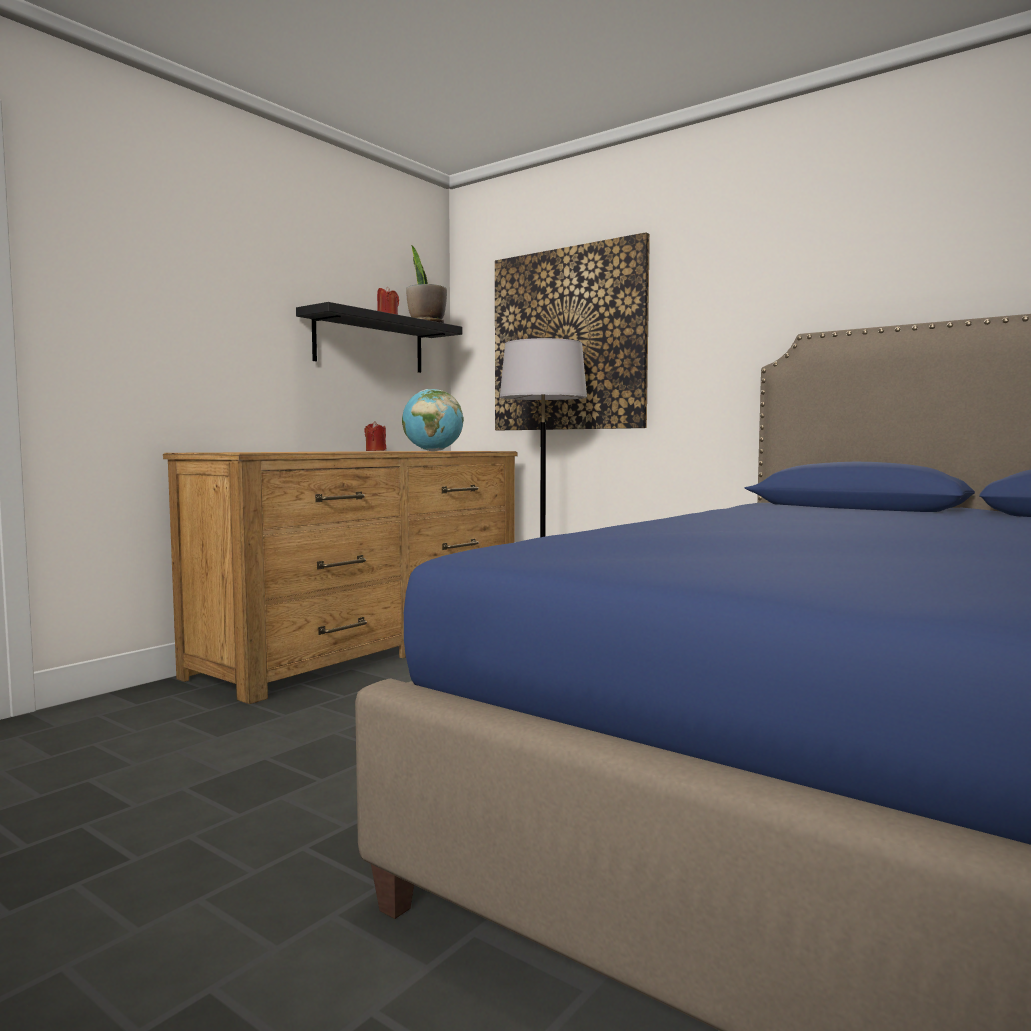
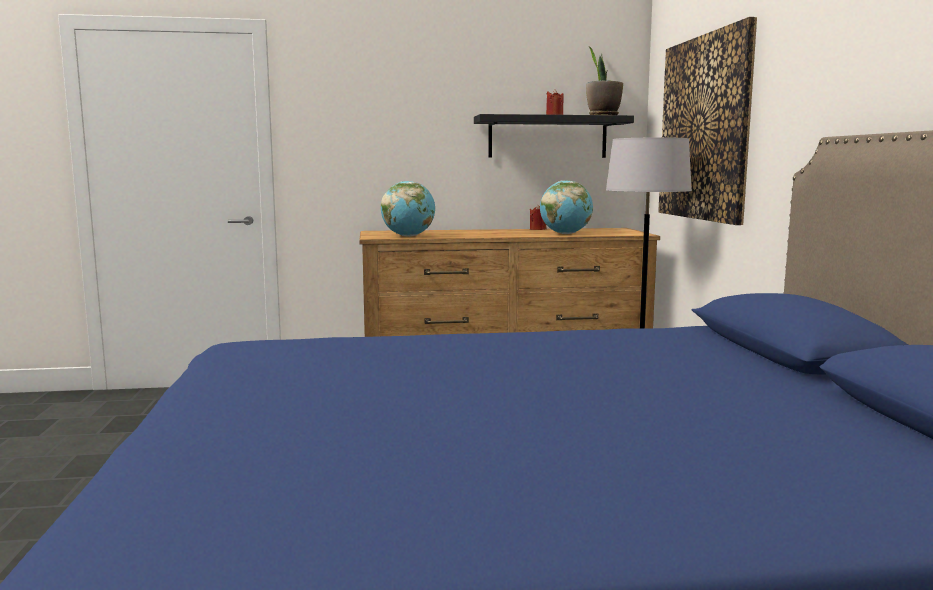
camera: 45 degrees right, 5 degrees up
(282, 452) = (408, 236): none -> globe

